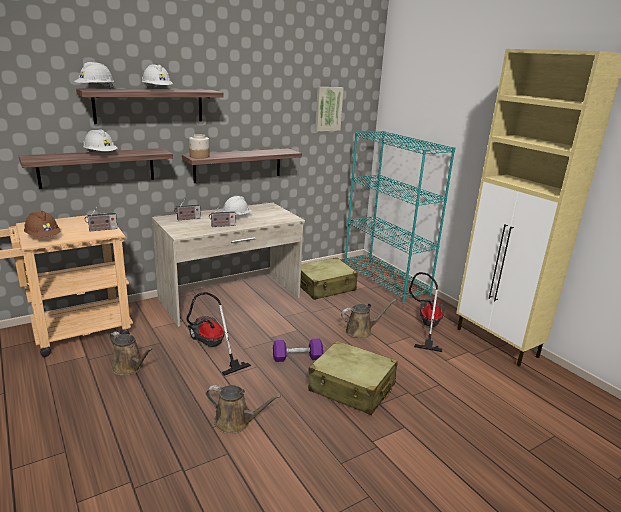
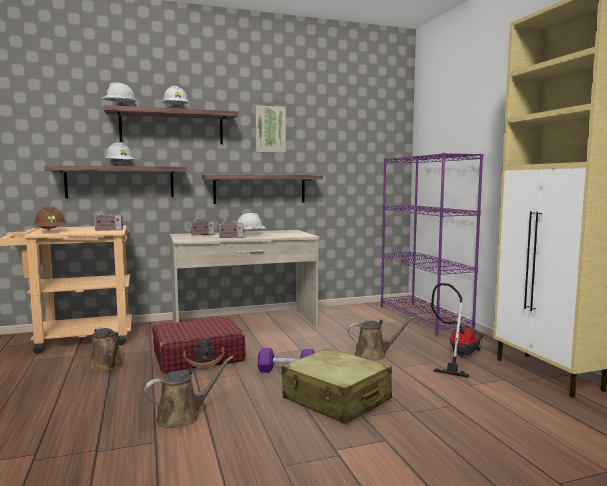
camera: 15 degrees right, 15 degrees down
(199, 156) = (216, 174): jar -> none
(211, 347) = (199, 357): vacuum cleaner -> red suitcase
(236, 422) = (183, 416): brown watering can -> brown watering can turned 60 degrees counterclockwise
(325, 287) = (351, 320): beige suitcase -> none
(328, 108) = (355, 138): picture -> picture (269, 129)
(385, 281) = (424, 318): turquoise bookcase -> purple bookcase

